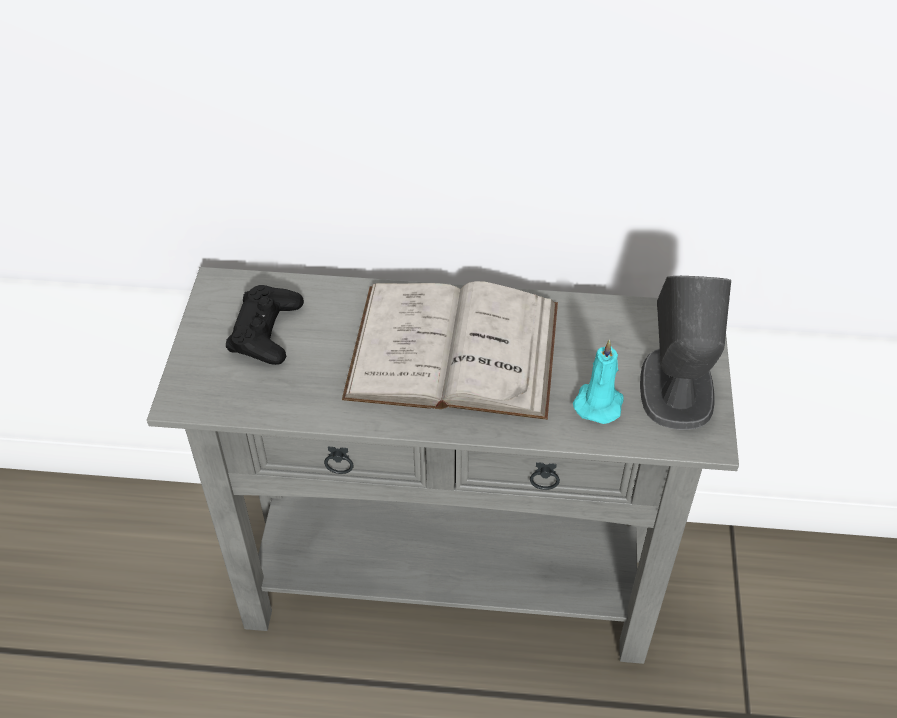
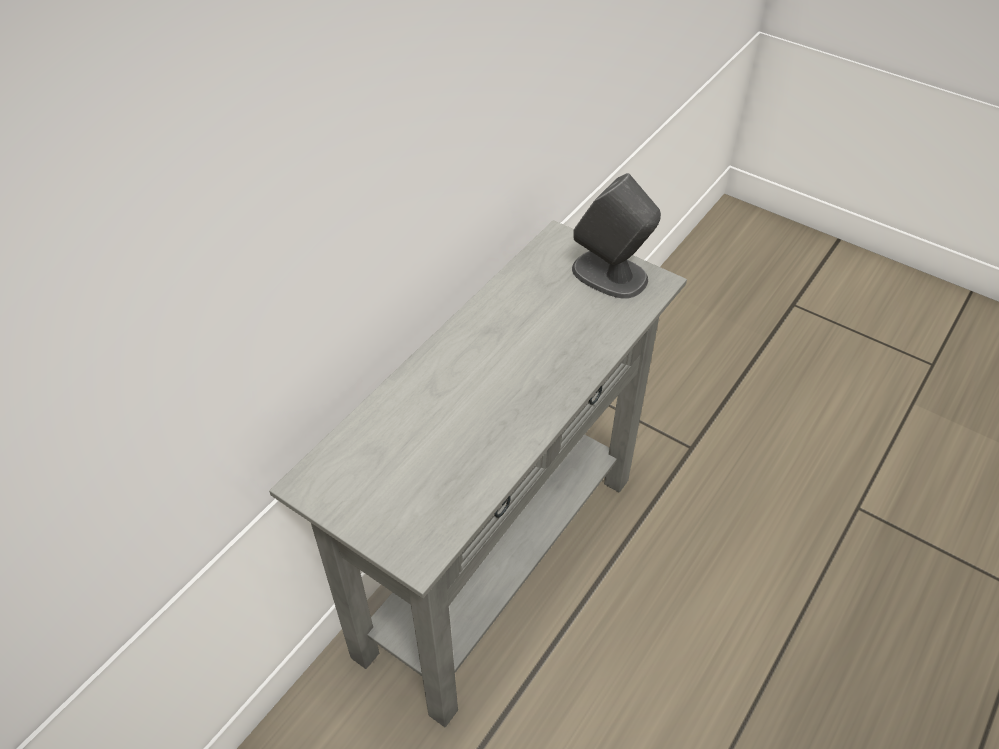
camera: 60 degrees left, 0 degrees up
(266, 331) = (387, 471): black game controller -> none
(453, 350) = (495, 367): white book -> none
(599, 402) = (596, 315): turquoise candle -> none

